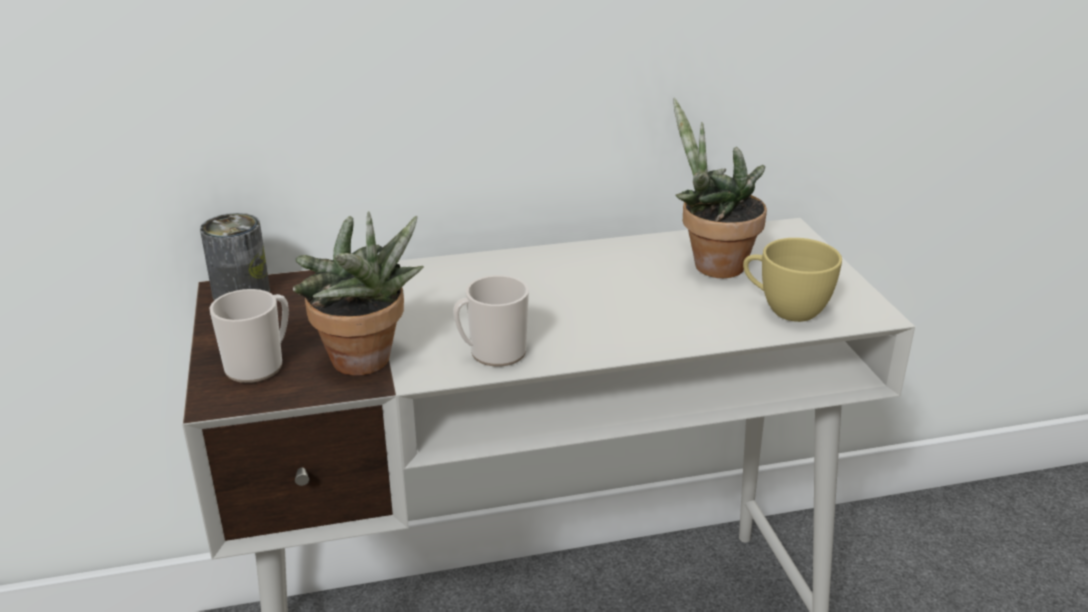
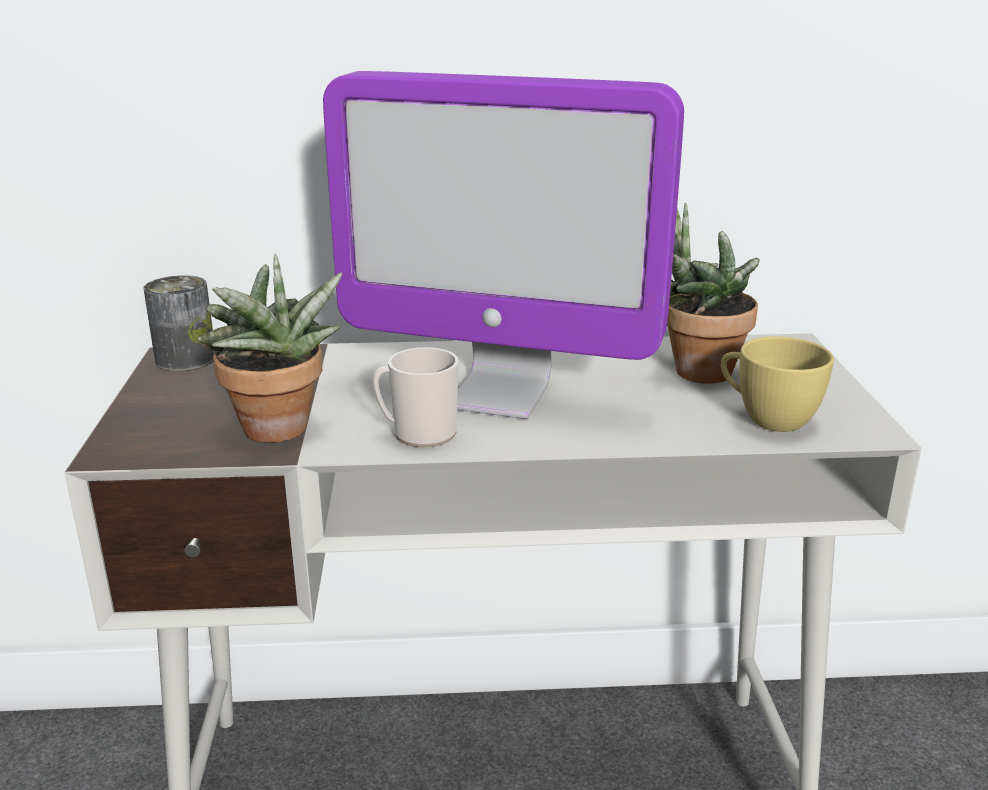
camera: 10 degrees right, 5 degrees down
(260, 364) = (170, 424): mug -> none
(550, 306) = (499, 395): none -> monitor

